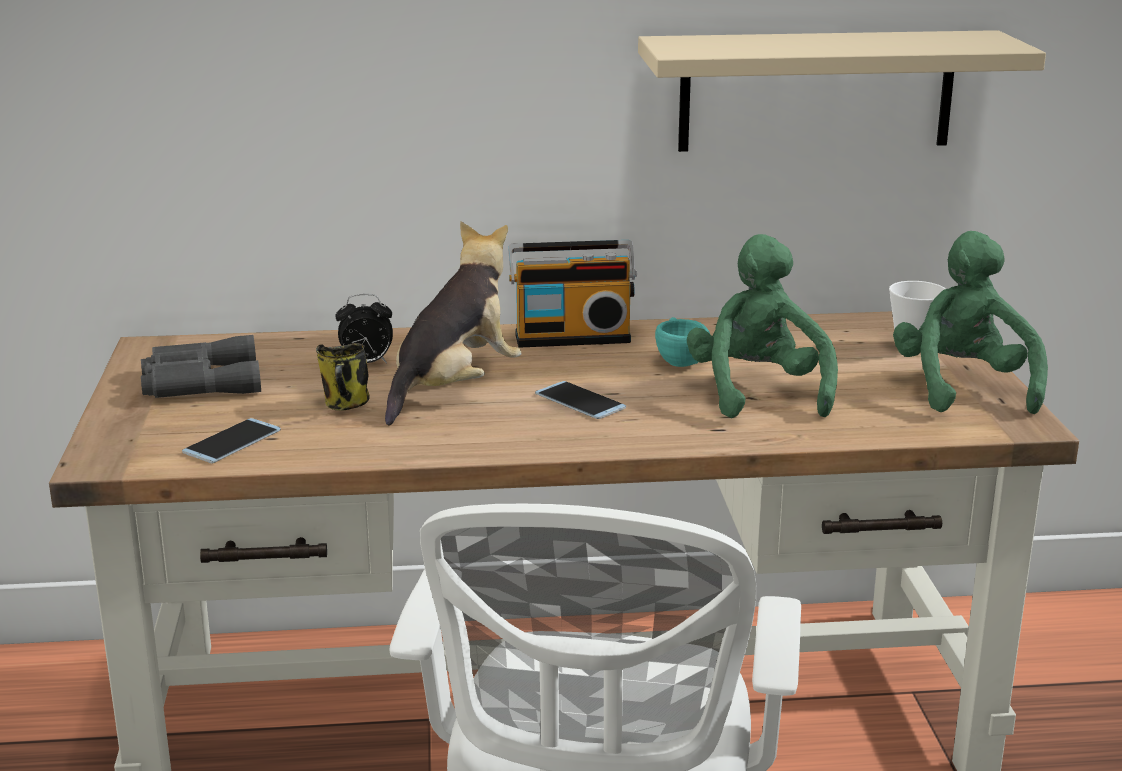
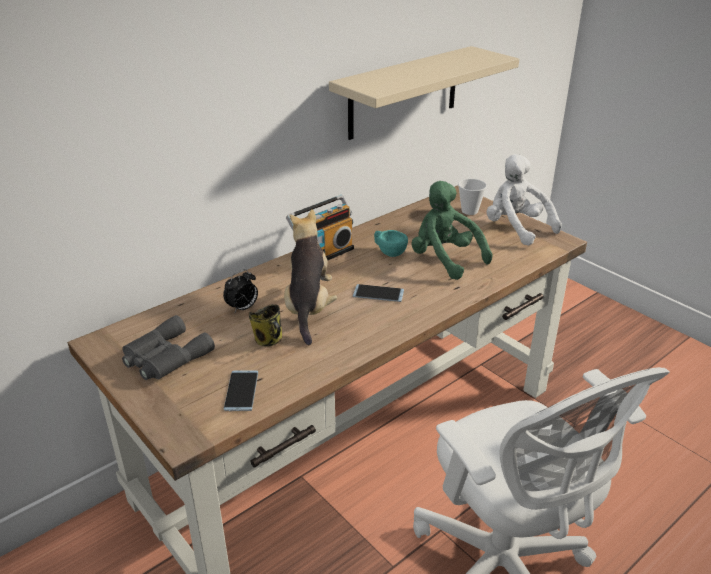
camera: 35 degrees left, 10 degrees up
(963, 388) = (516, 228): green plush toy -> white plush toy

